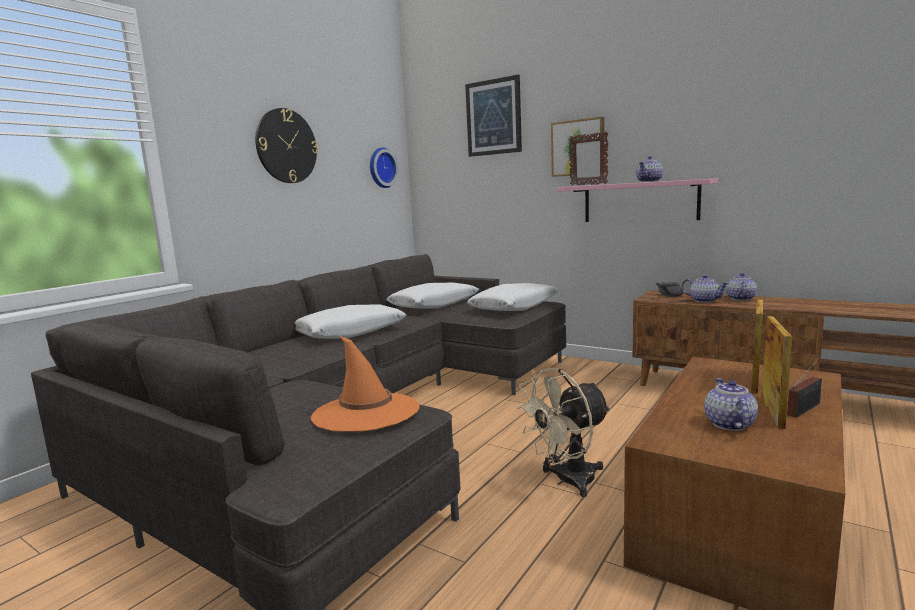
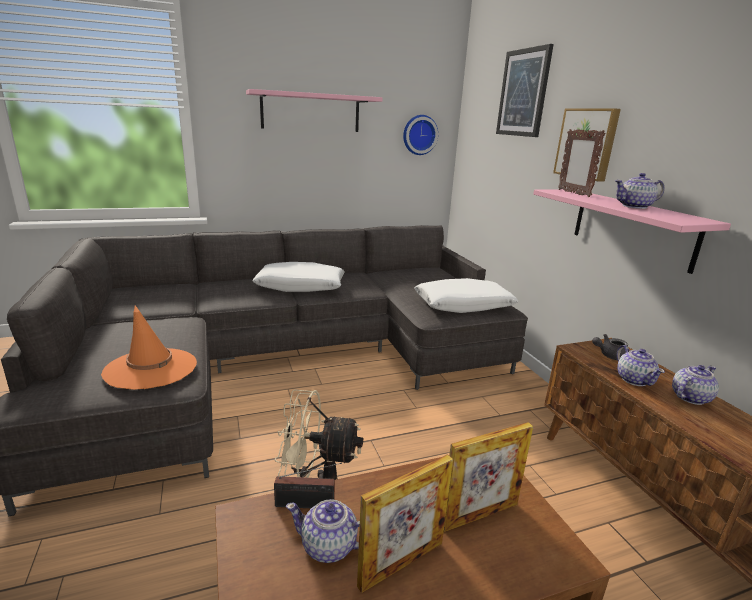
camera: 35 degrees right, 10 degrees up
(286, 146) = (311, 112): wall clock -> pink shelf
(434, 305) = (409, 278): white pillow -> none
(729, 424) = (329, 547): teapot -> teapot turned 120 degrees counterclockwise
(805, 408) = (443, 587): radio -> radio (308, 505)

